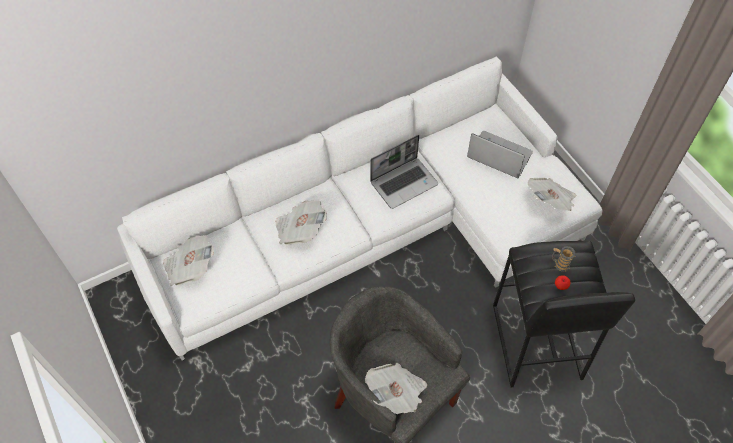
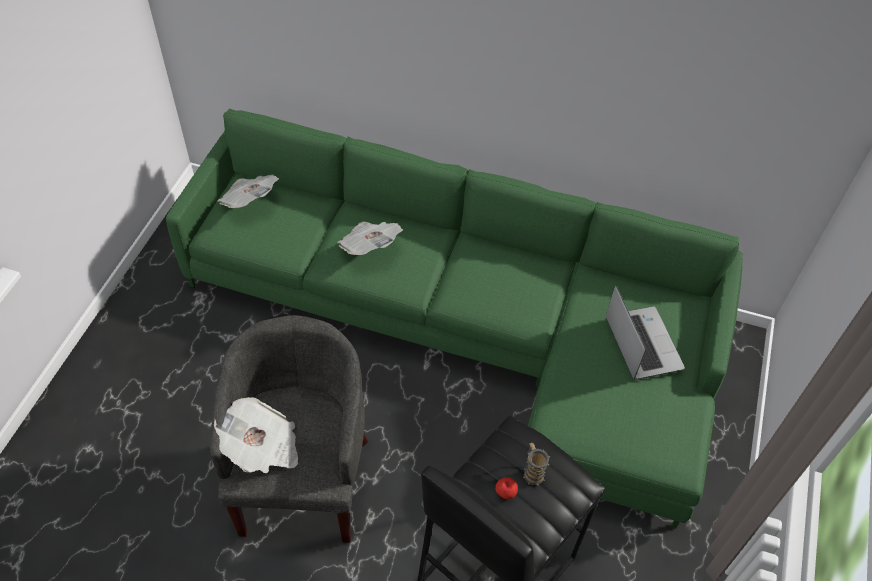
camera: 45 degrees right, 5 degrees down
(376, 231) = (470, 329): white sofa -> green sofa
(404, 183) = (512, 287): laptop -> none
(551, 201) = (643, 432): newspaper -> none

